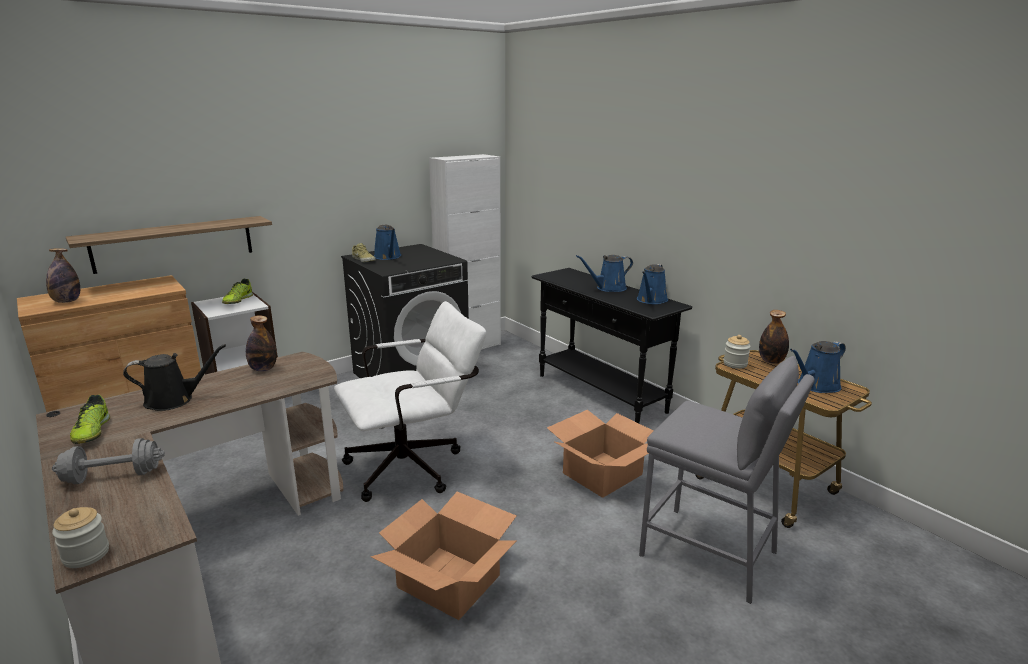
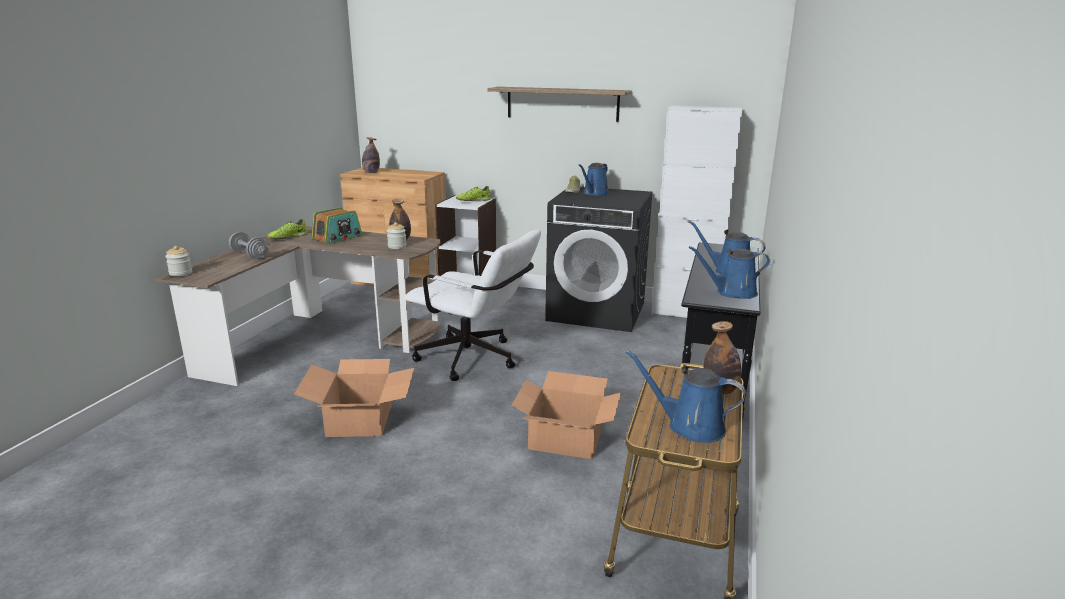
camera: 55 degrees right, 0 degrees up
(174, 243) = (450, 149): shelf -> shelf (562, 104)
(174, 400) = (338, 238): black watering can -> radio
(708, 553) = (505, 530): grey stool -> none
(735, 364) = (673, 373): jar -> jar (397, 246)

